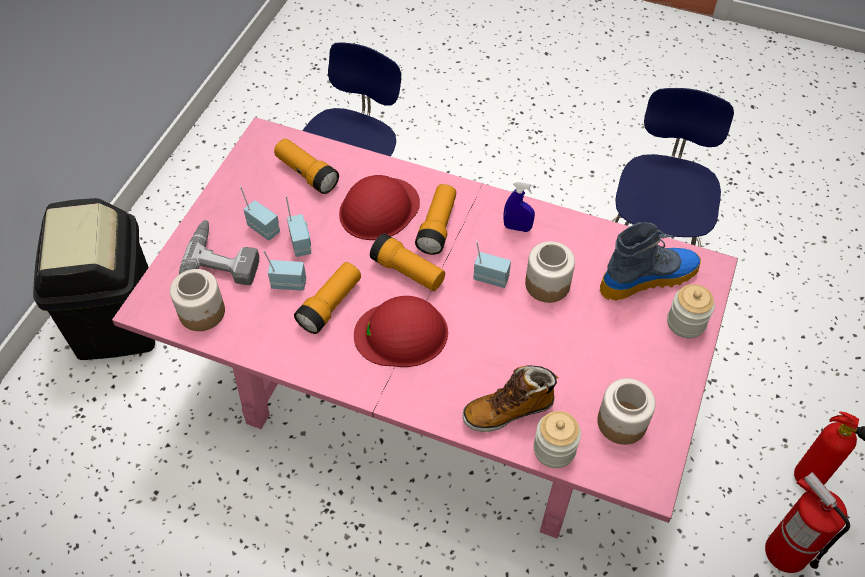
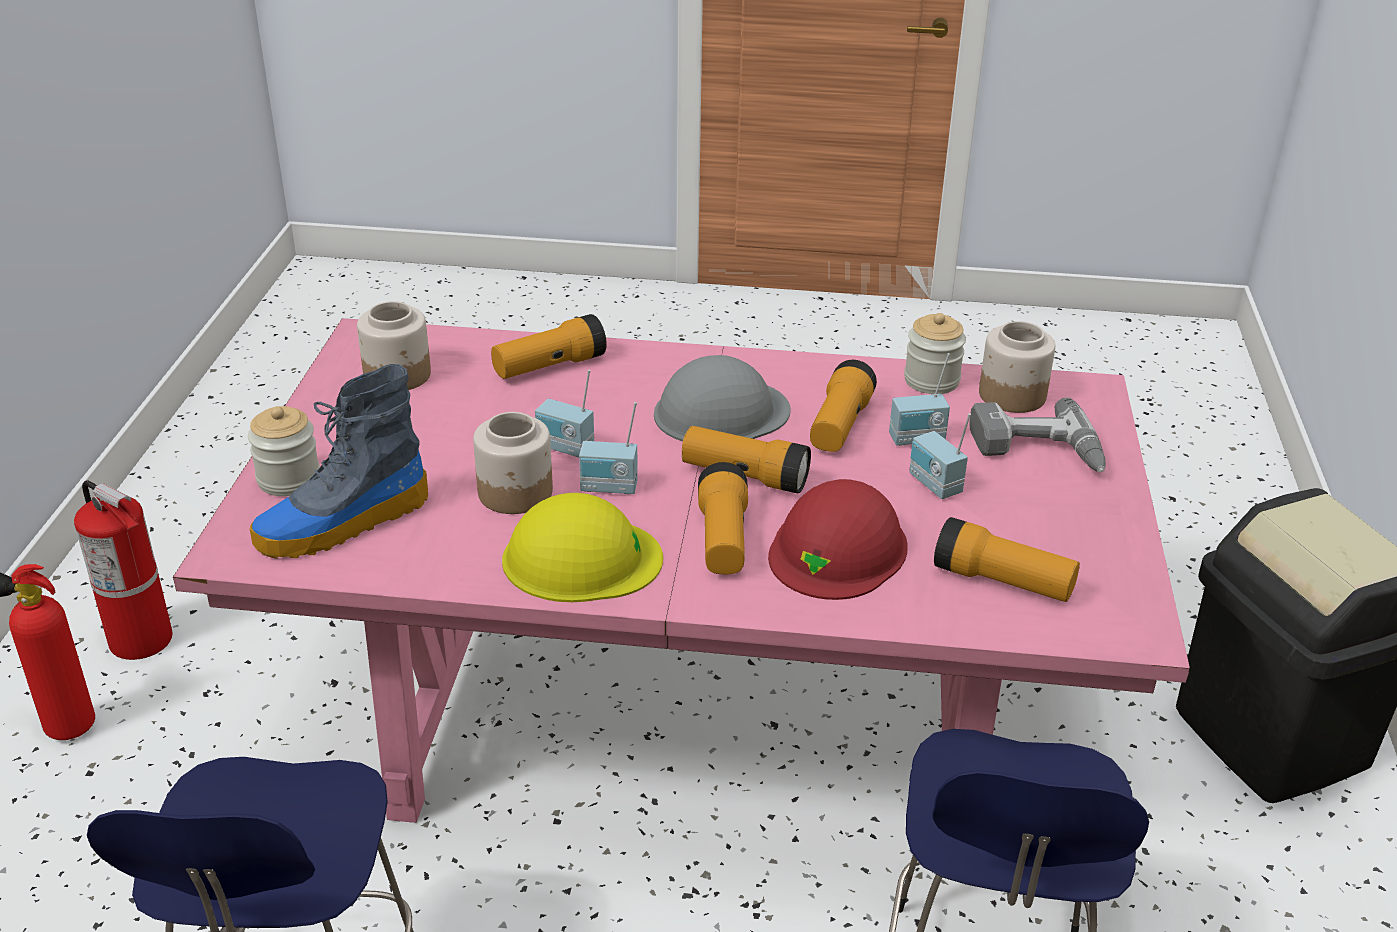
camera: 165 degrees right, 20 degrees down
(264, 228) = (1008, 495): radio -> radio (564, 448)
(402, 333) = (720, 412): red hard hat -> grey hard hat
(508, 410) = (549, 366): boot -> flashlight
(517, 228) = (581, 559): blue spray bottle -> yellow hard hat
(554, 449) = (485, 345): jar -> jar (931, 381)

